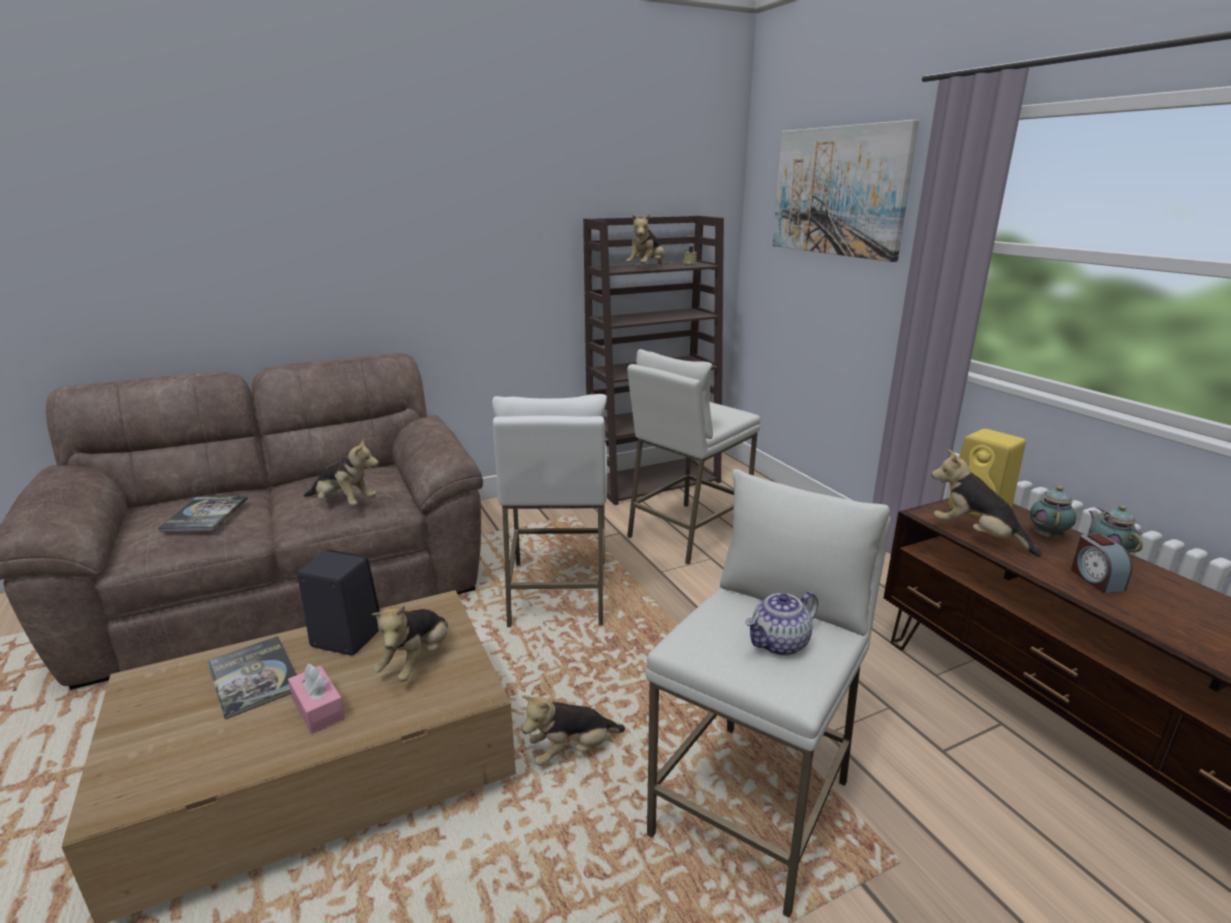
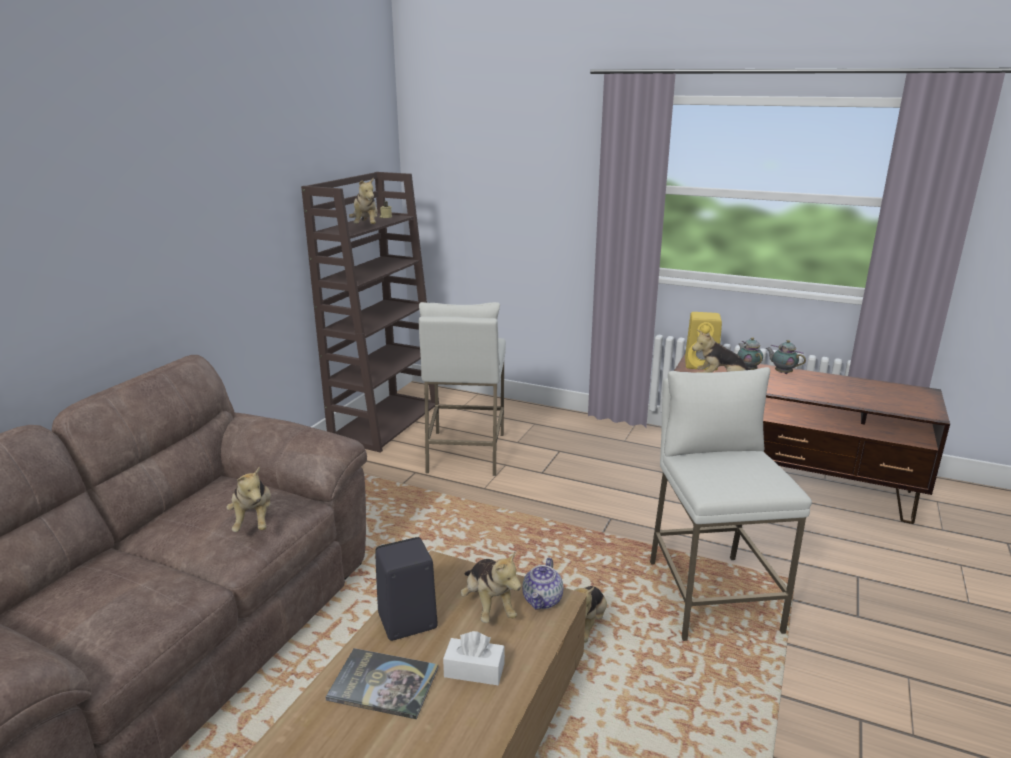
camera: 40 degrees left, 0 degrees up
(205, 515) = (118, 591): book -> none
(318, 709) = (474, 670): pink tissue box -> white tissue box
(344, 503) = (254, 521): plush toy -> plush toy turned 90 degrees clockwise
(558, 594) = (432, 536): white stool -> none
(779, 644) = (748, 469): teapot -> teapot (543, 600)
(838, 191) = (511, 148): picture -> none
(1095, 579) = (793, 385): alarm clock -> none

